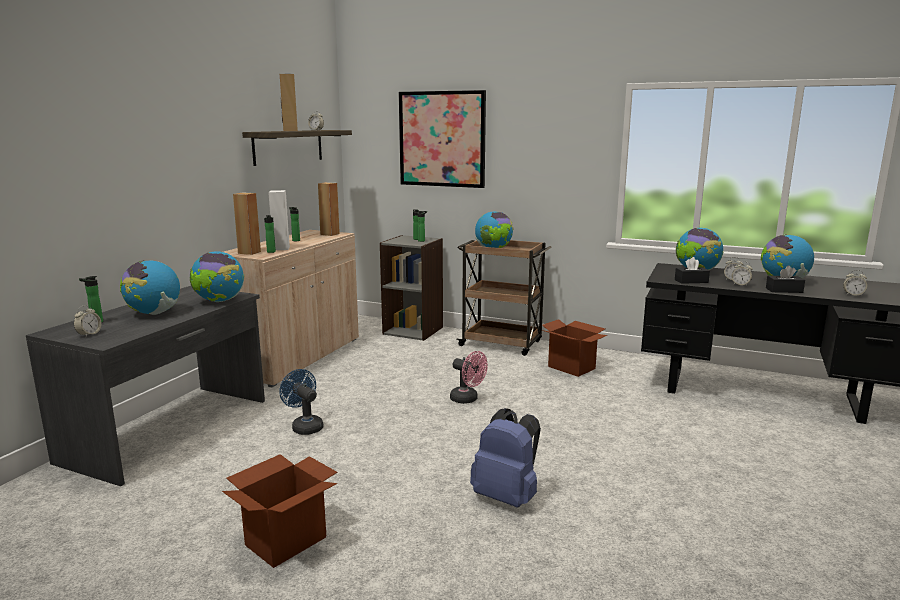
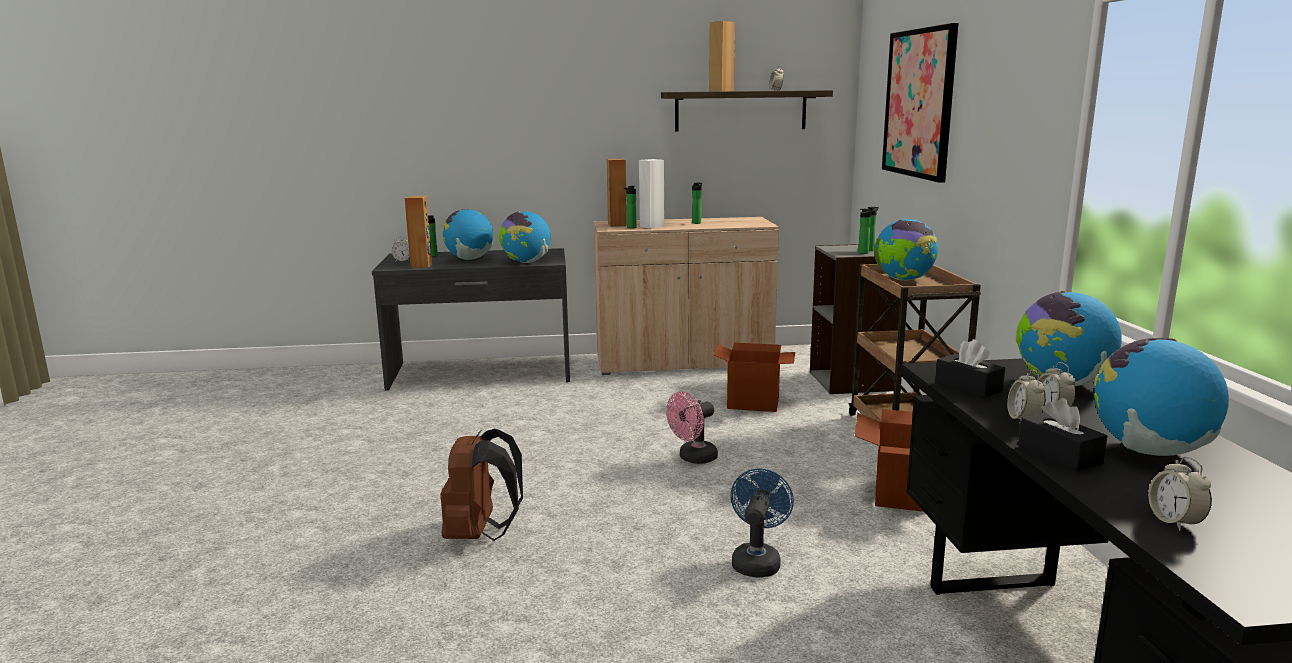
camera: 60 degrees right, 0 degrees up
(286, 541) = (341, 463): cardboard box -> cardboard box (753, 403)
(304, 426) = (537, 410): blue fan -> blue fan (757, 561)
(330, 234) = (752, 223): brown speaker -> brown speaker (421, 265)
(467, 399) = (693, 458): pink fan -> pink fan turned 45 degrees clockwise
(507, 497) = (480, 534): blue backpack -> brown backpack

